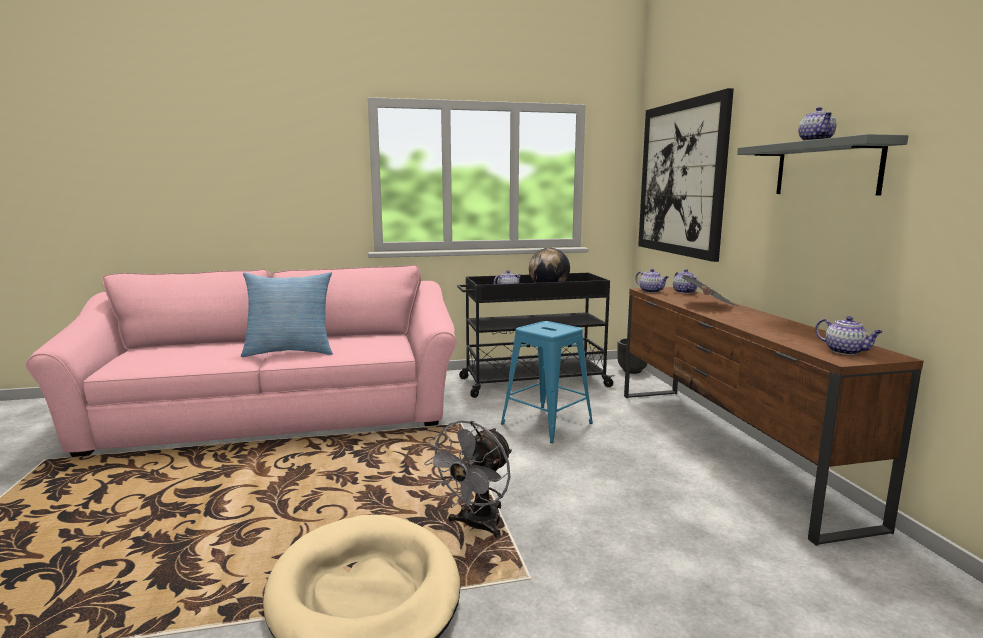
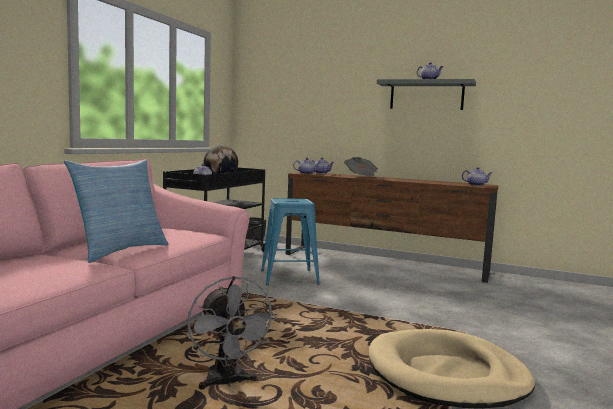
camera: 55 degrees left, 5 degrees down
(476, 527) = (398, 328): grey fan -> grey fan (227, 383)
(681, 179) = (293, 97): picture -> none

